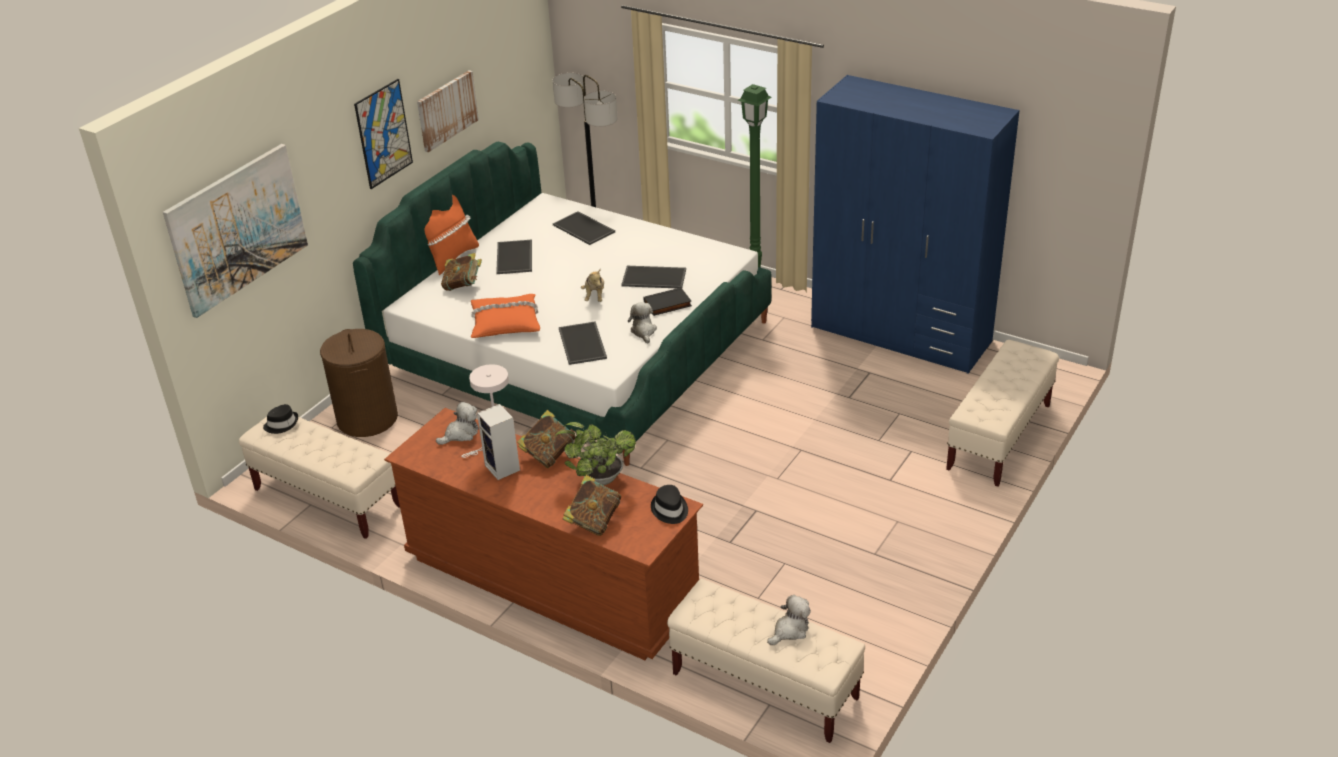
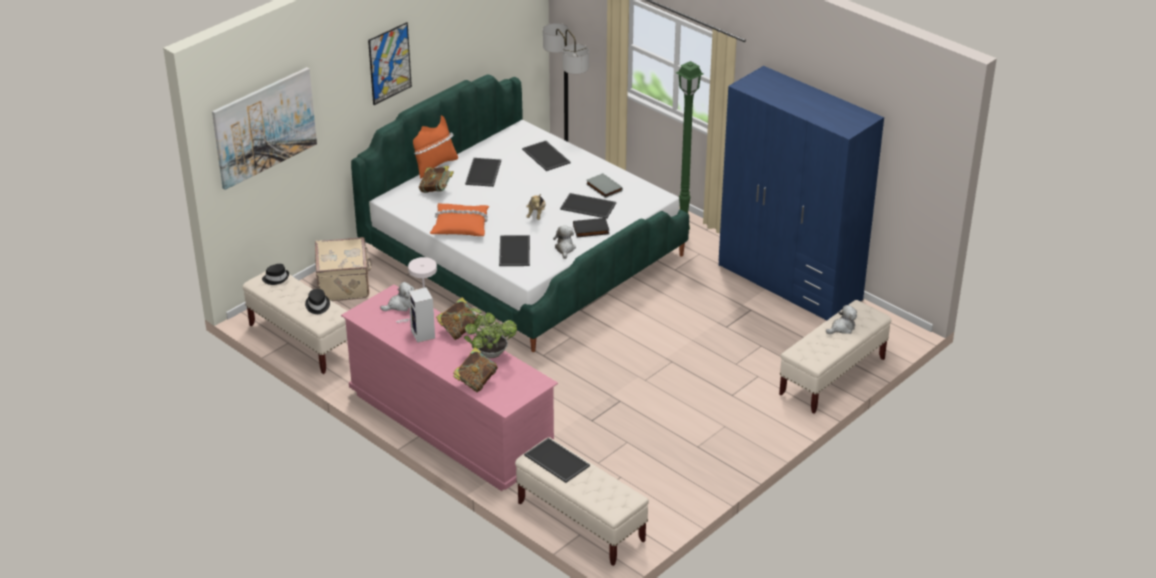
camera: 10 degrees right, 0 degrees up
(367, 419) = (344, 284): brown laundry basket -> beige suitcase
(447, 110) = (446, 47): picture -> none
(552, 580) = (451, 425): brown dresser -> pink dresser
(664, 254) = (603, 187): none -> grey book
(669, 510) = (532, 383): black hat -> black hat (317, 305)
(723, 611) = (555, 461): none -> tray
(790, 630) = (598, 481): plush toy -> plush toy (842, 328)

